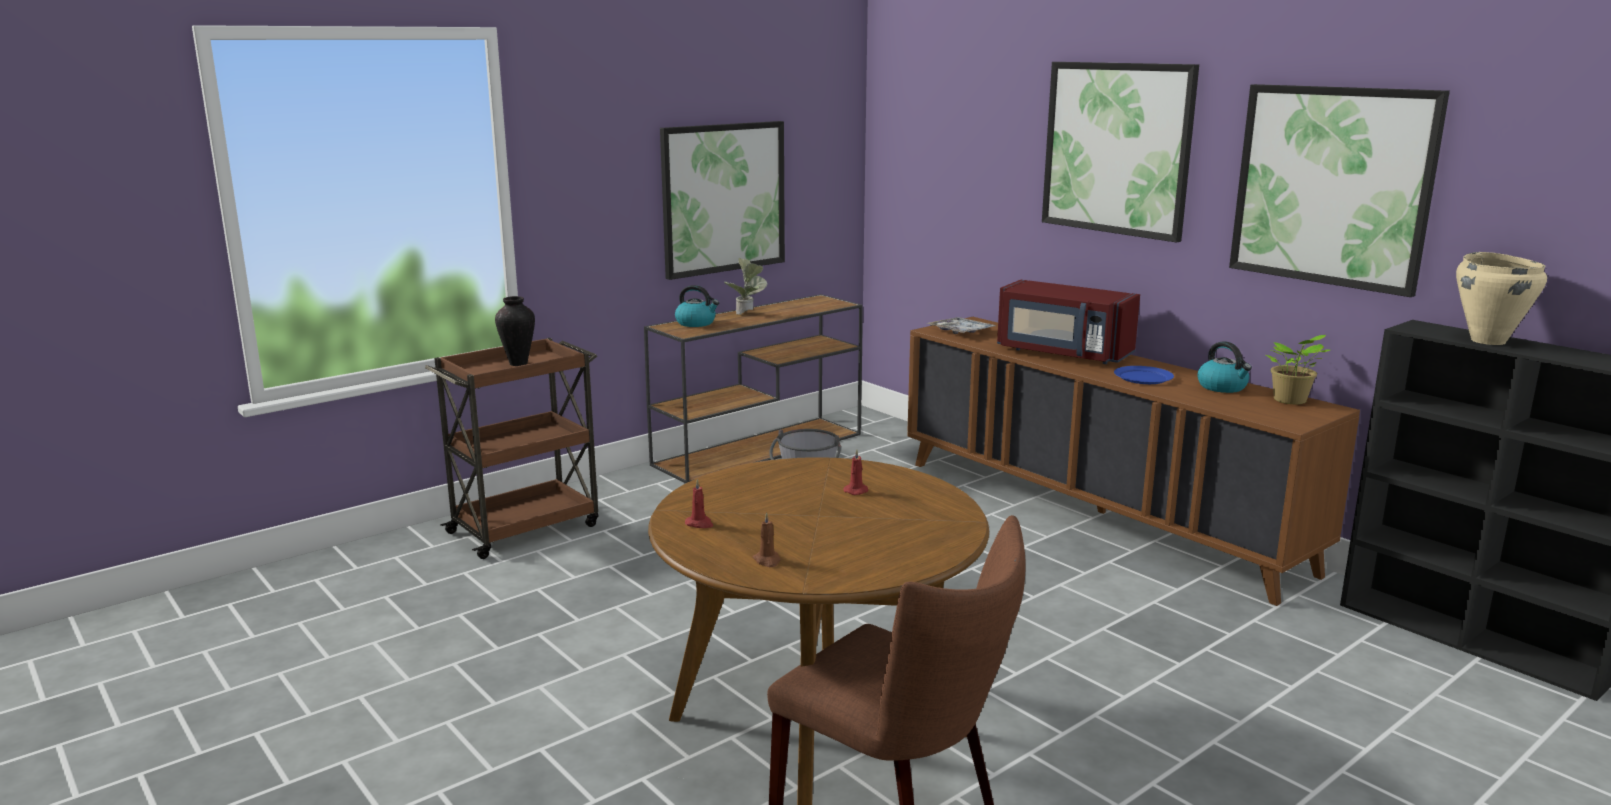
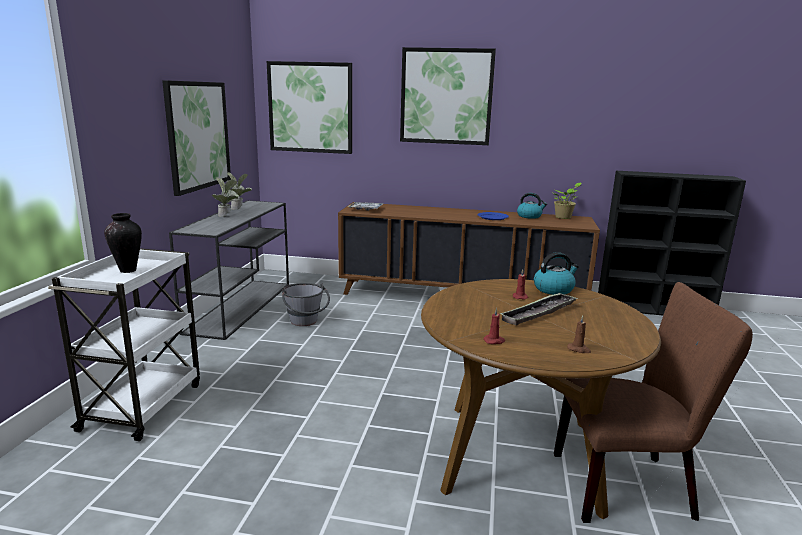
camera: 40 degrees left, 0 degrees up
(526, 528) = (144, 405): brown cart -> white cart
(696, 323) = (204, 225): kettle -> kettle (554, 289)
(760, 448) = (241, 306): brown console table -> grey console table
(784, 305) = (240, 208): none -> potted plant
(829, 514) = (539, 313): none -> tray
(1062, 353) = (435, 212): red microwave -> none
(1332, 186) = (571, 110): picture -> picture (310, 107)
(1488, 341) = (661, 174): beige cooking pot -> none

